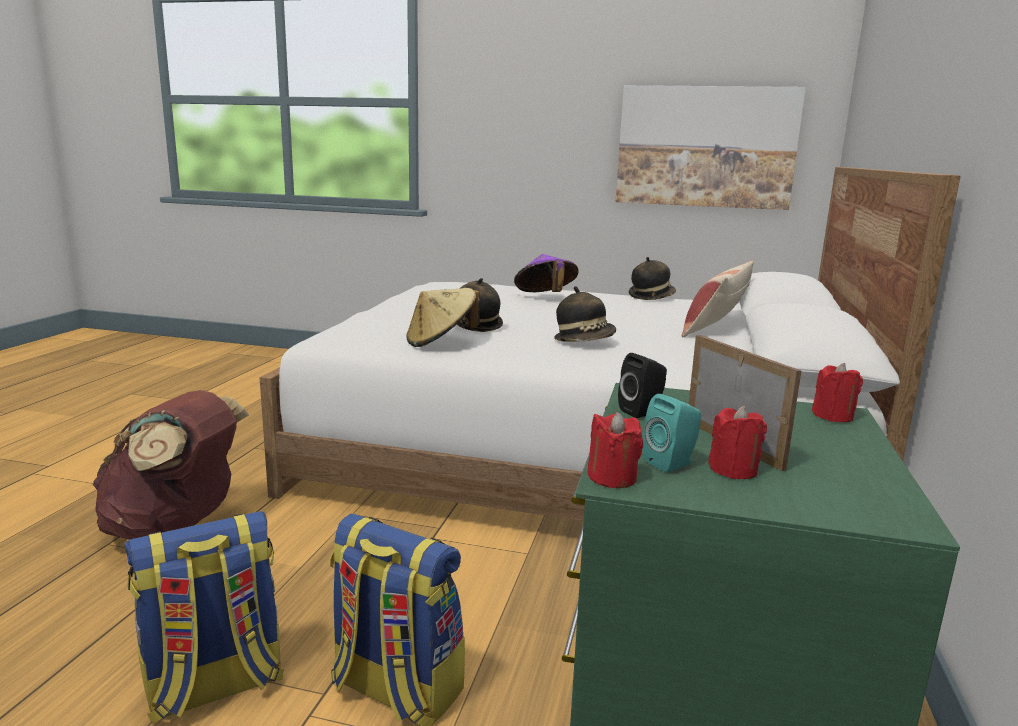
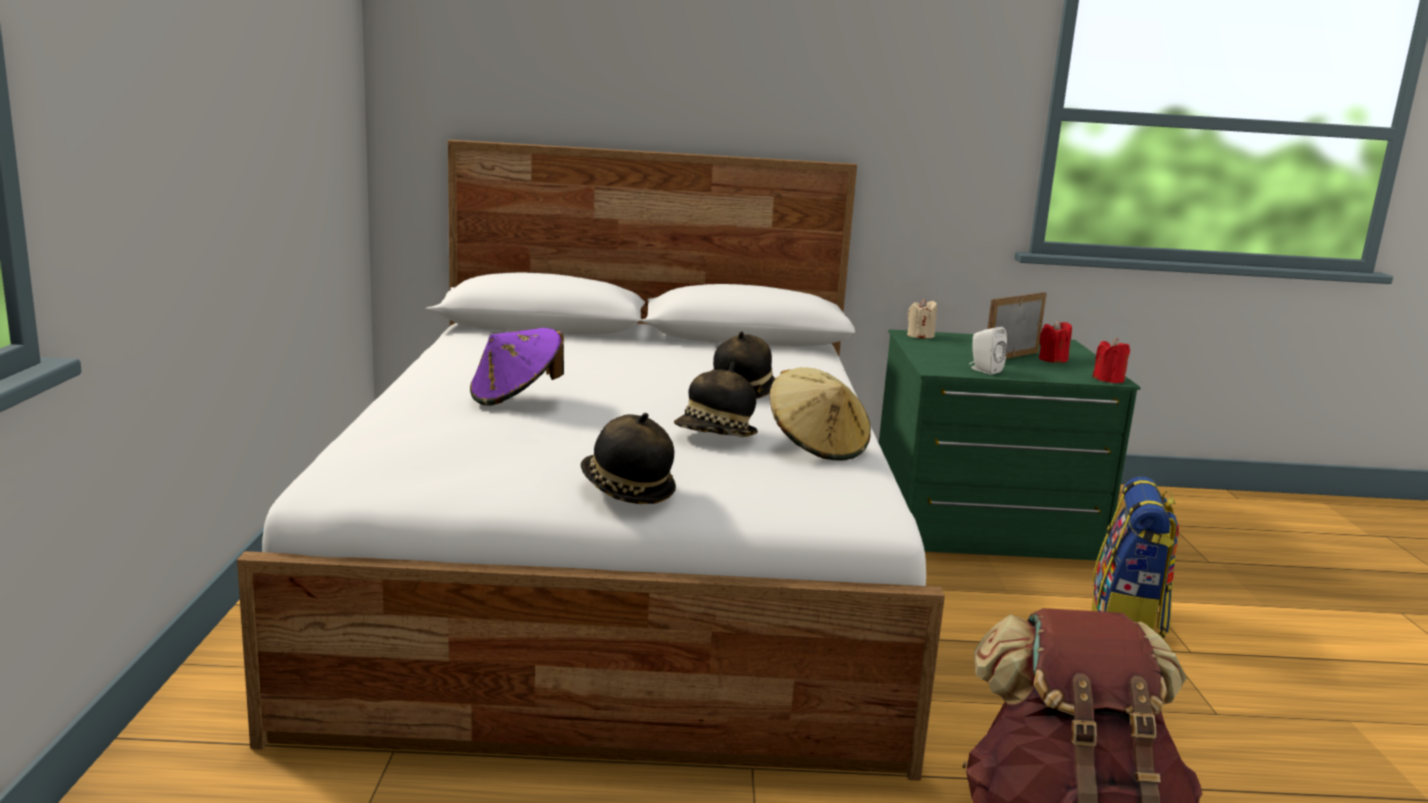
camera: 105 degrees left, 0 degrees up
(214, 686) = (1225, 701): backpack -> none
(643, 411) = (983, 370): black speaker -> white speaker
(651, 297) = (441, 359): hat -> hat (626, 490)
(672, 463) = (1065, 369): turquoise speaker -> none
(705, 147) = (309, 121): picture -> none
(716, 325) = (604, 347): pillow -> none
(833, 416) = (920, 336): red candle -> beige candle

